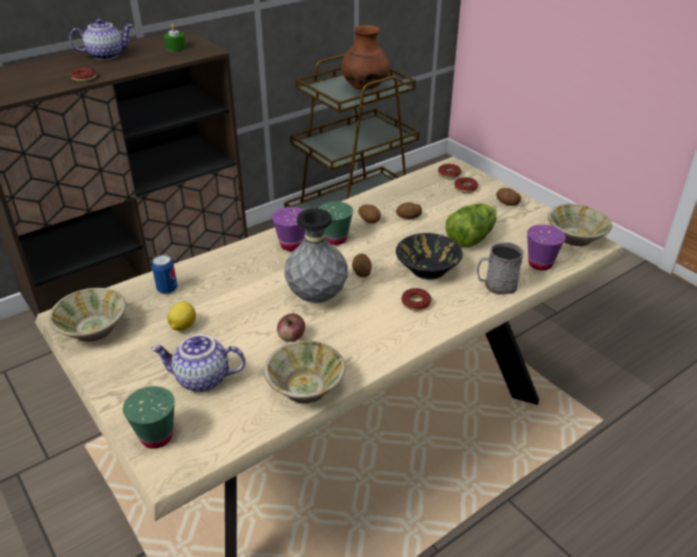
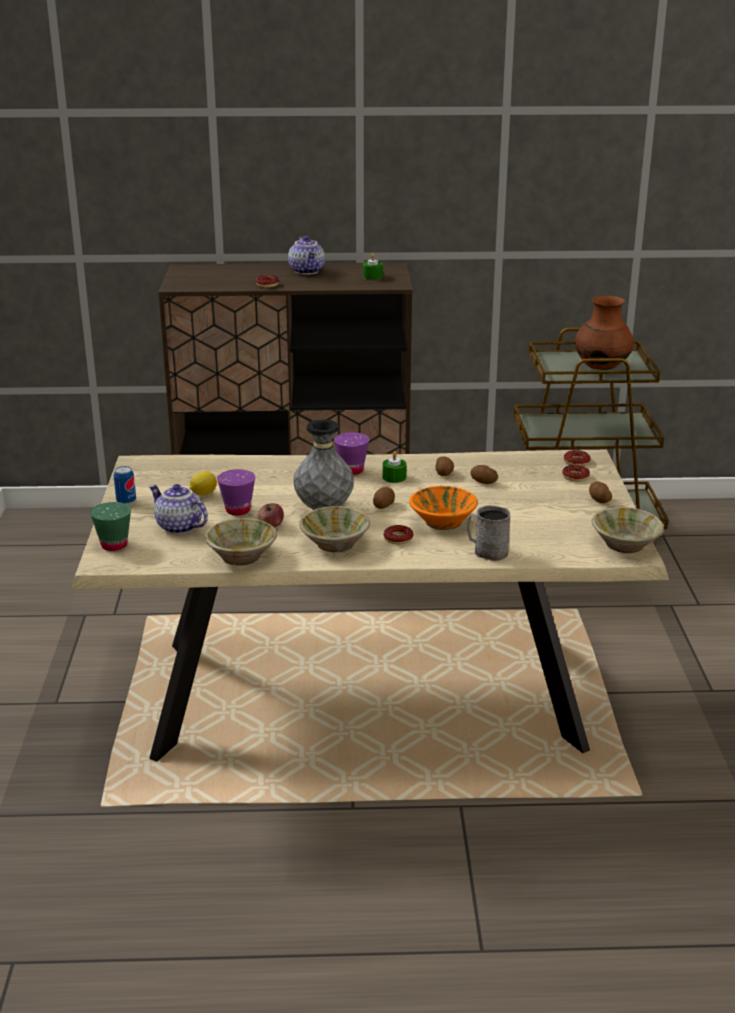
camera: 35 degrees right, 10 degrees down
(93, 329) = (142, 475): beige bowl -> beige bowl (334, 544)
(106, 55) = (307, 271): teapot -> teapot turned 60 degrees clockwise
(167, 289) = (220, 469): can -> can (126, 501)
(335, 239) = (394, 477): green cup -> green candle
(427, 269) = (442, 521): black bowl -> orange bowl
(470, 237) = (519, 513): lettuce -> none
(540, 264) = (554, 551): purple cup -> purple cup (238, 510)

